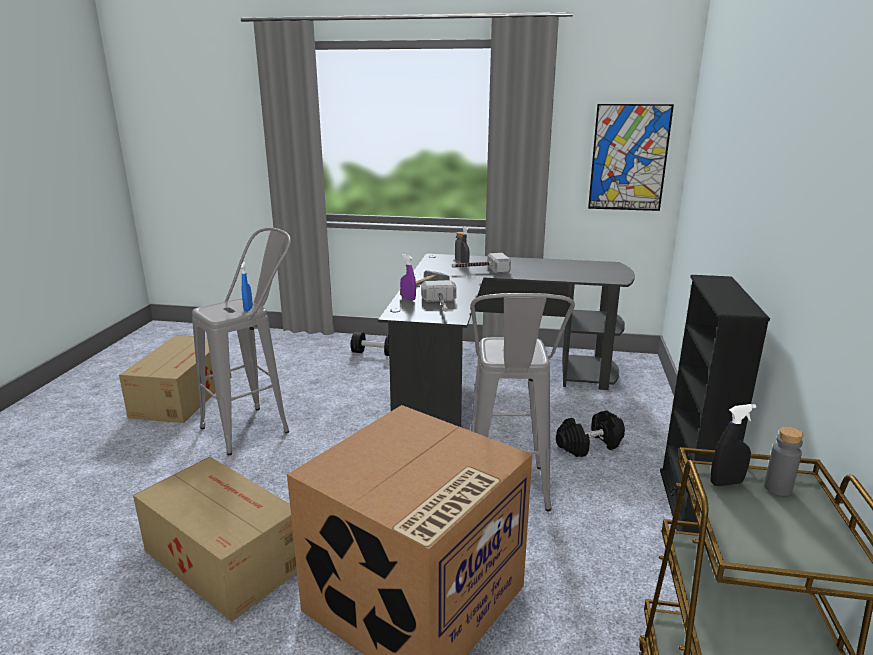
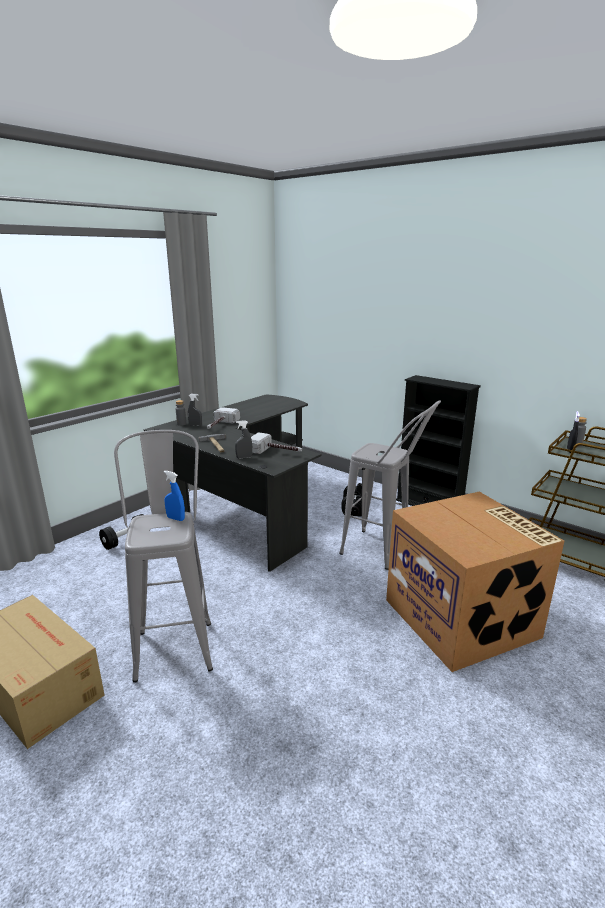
camera: 60 degrees left, 0 degrees up
(223, 556) = (368, 703): cardboard box -> none
(408, 298) = (244, 457): purple spray bottle -> grey spray bottle
(629, 158) = (250, 320): picture -> none

